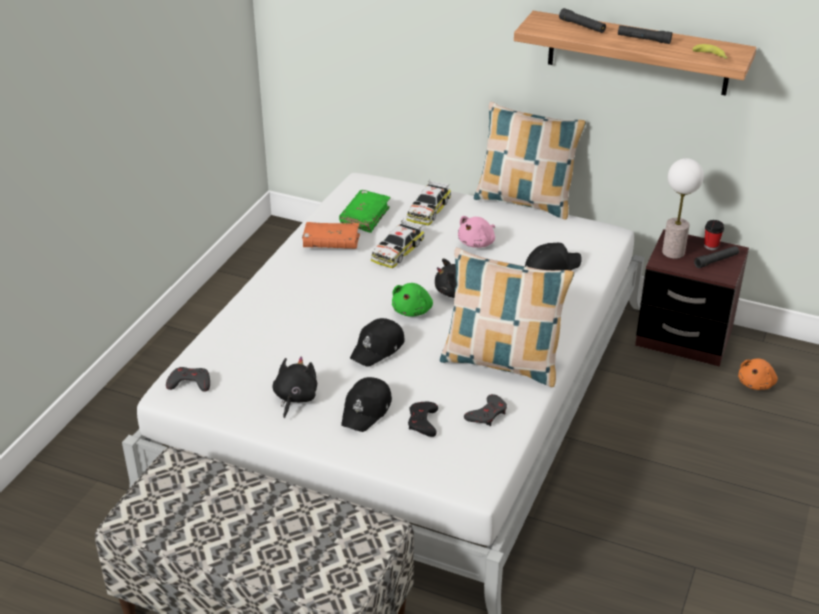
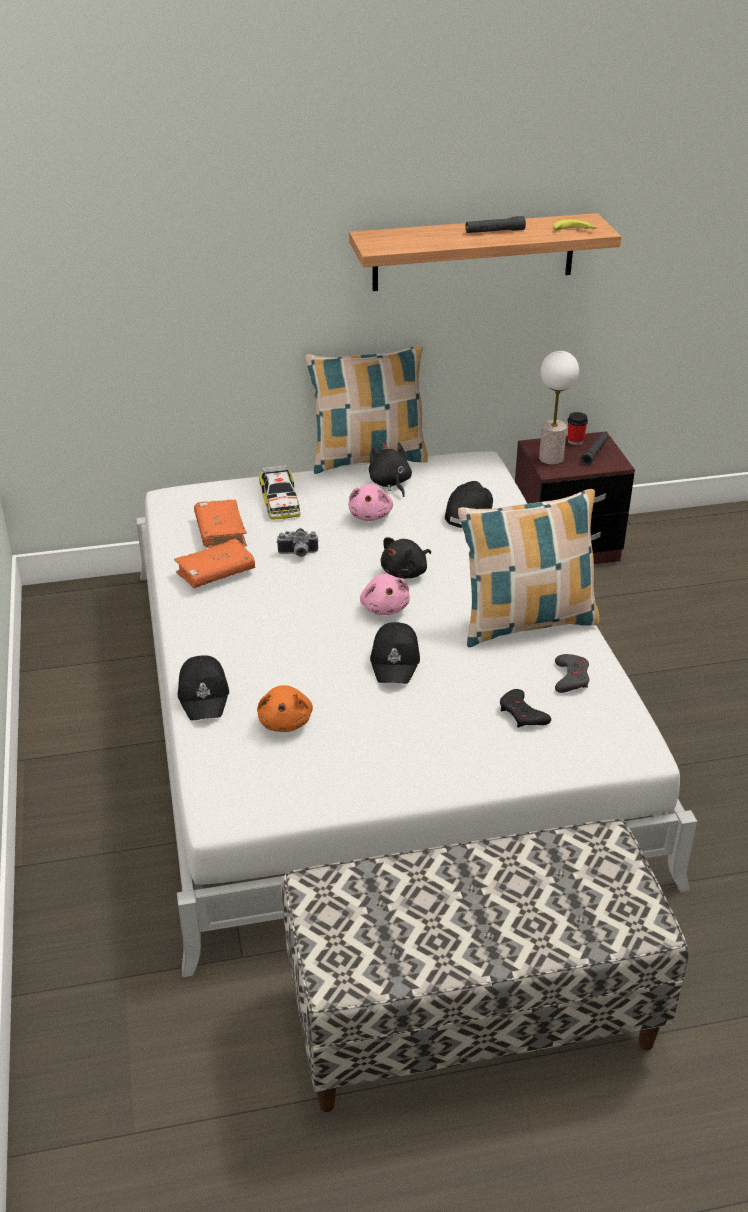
camera: 35 degrees left, 0 degrees up
(189, 383) = (232, 791): grey game controller -> none
(295, 398) = (367, 751): black plush toy -> black plush toy (390, 483)
(365, 217) = (220, 532): green book -> orange book
(367, 410) = (455, 728): black cap -> black cap (204, 695)
(397, 251) = (298, 554): toy car -> camera
(413, 310) = (385, 607): green plush toy -> pink plush toy
(582, 26) = (420, 234): black flashlight -> none
(756, 383) = (663, 563): orange plush toy -> orange plush toy (285, 721)

